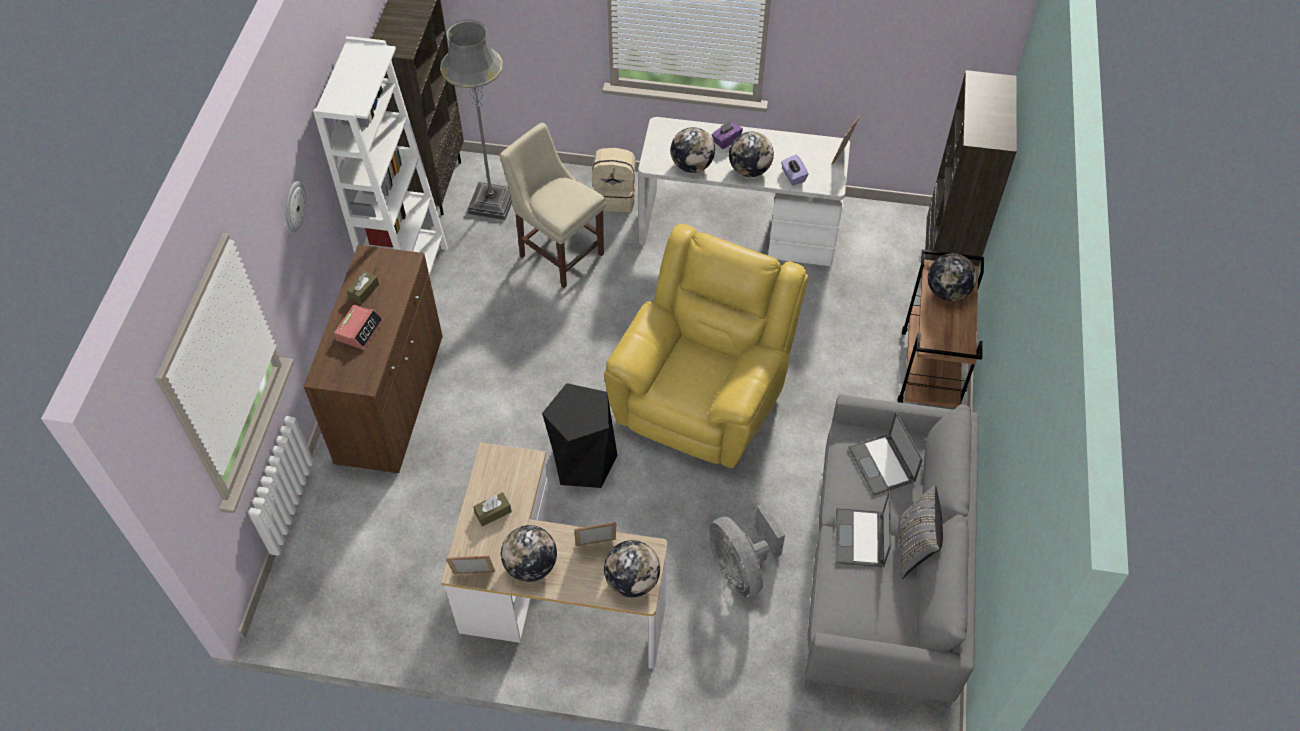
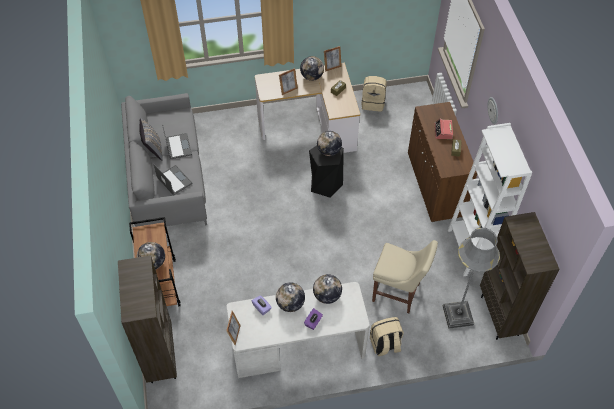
camera: 160 degrees right, 0 degrees up
(393, 615) = (373, 103): none -> beige backpack
(632, 581) = (268, 83): globe -> globe (329, 151)
(703, 396) = (280, 233): yellow armchair -> none
(741, 568) = (233, 160): grey fan -> none

